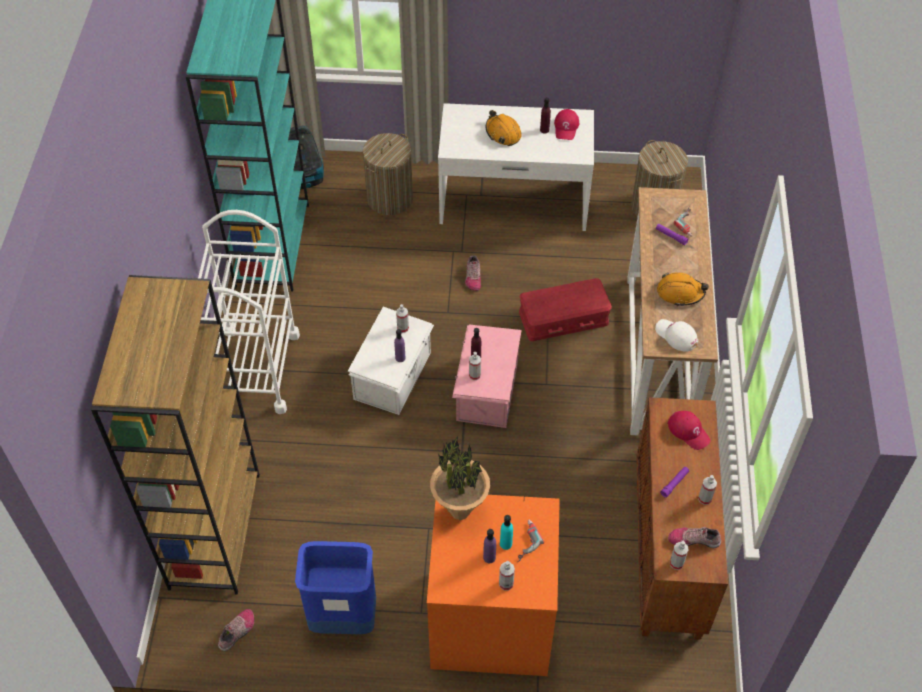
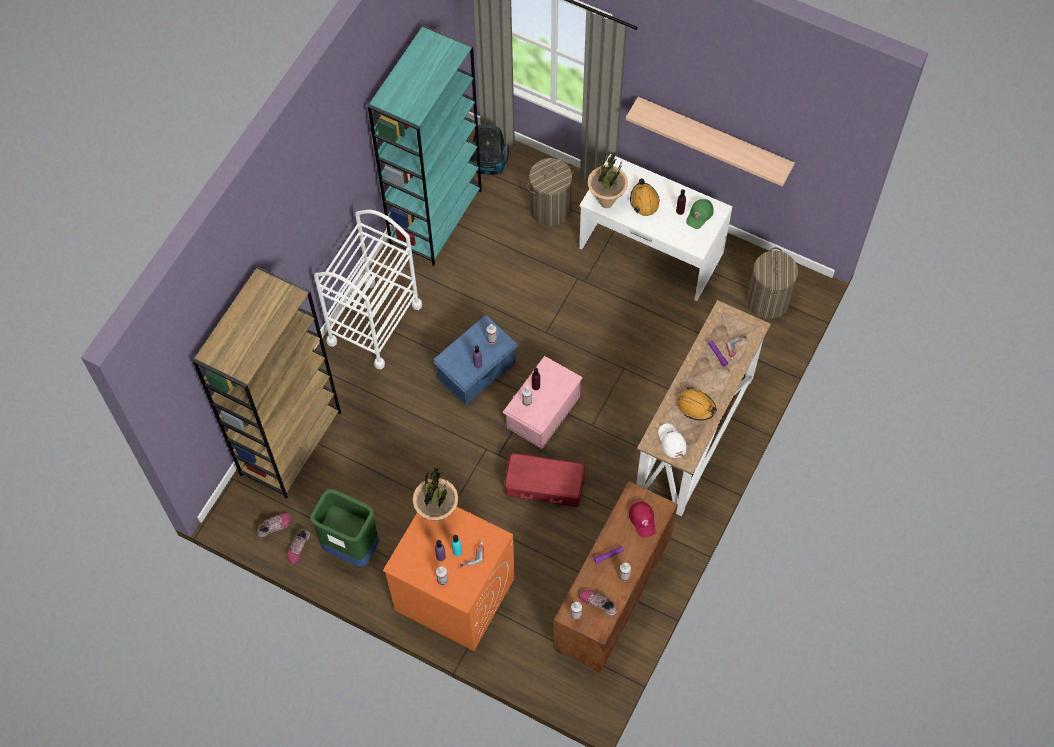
camera: 25 degrees right, 10 degrees up
(343, 618) = (351, 547): blue trash can -> green trash can
(394, 376) = (477, 370): white storage box -> blue storage box
(464, 146) = (606, 202): none -> potted plant
(473, 276) = (582, 308): shoe -> shoe (298, 547)
(557, 34) = (714, 137): none -> shelf
(563, 318) = (636, 373): red storage box -> red storage box (544, 485)
(566, 127) = (699, 215): red cap -> green cap

